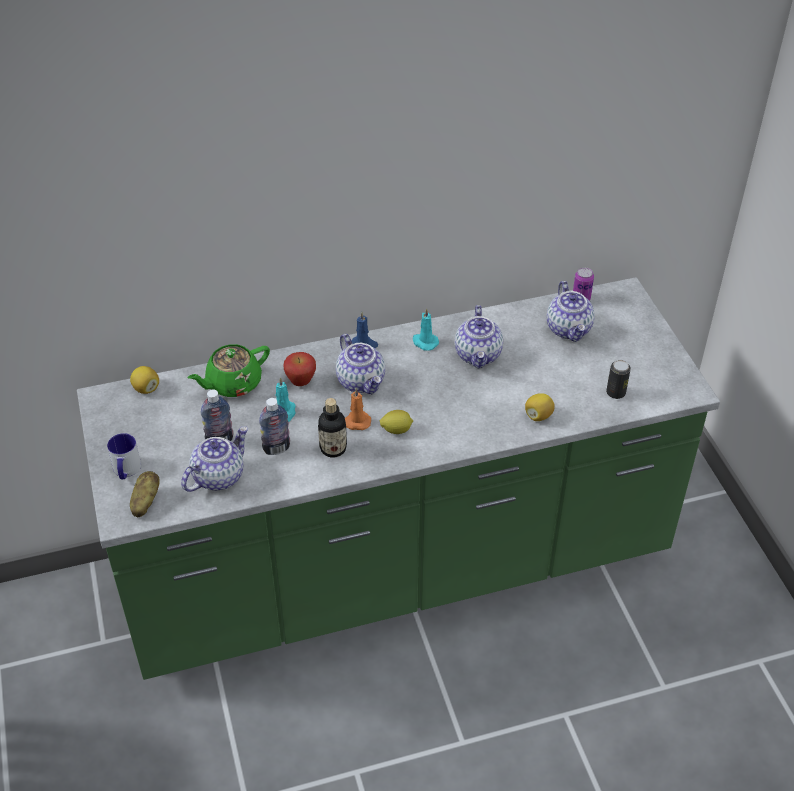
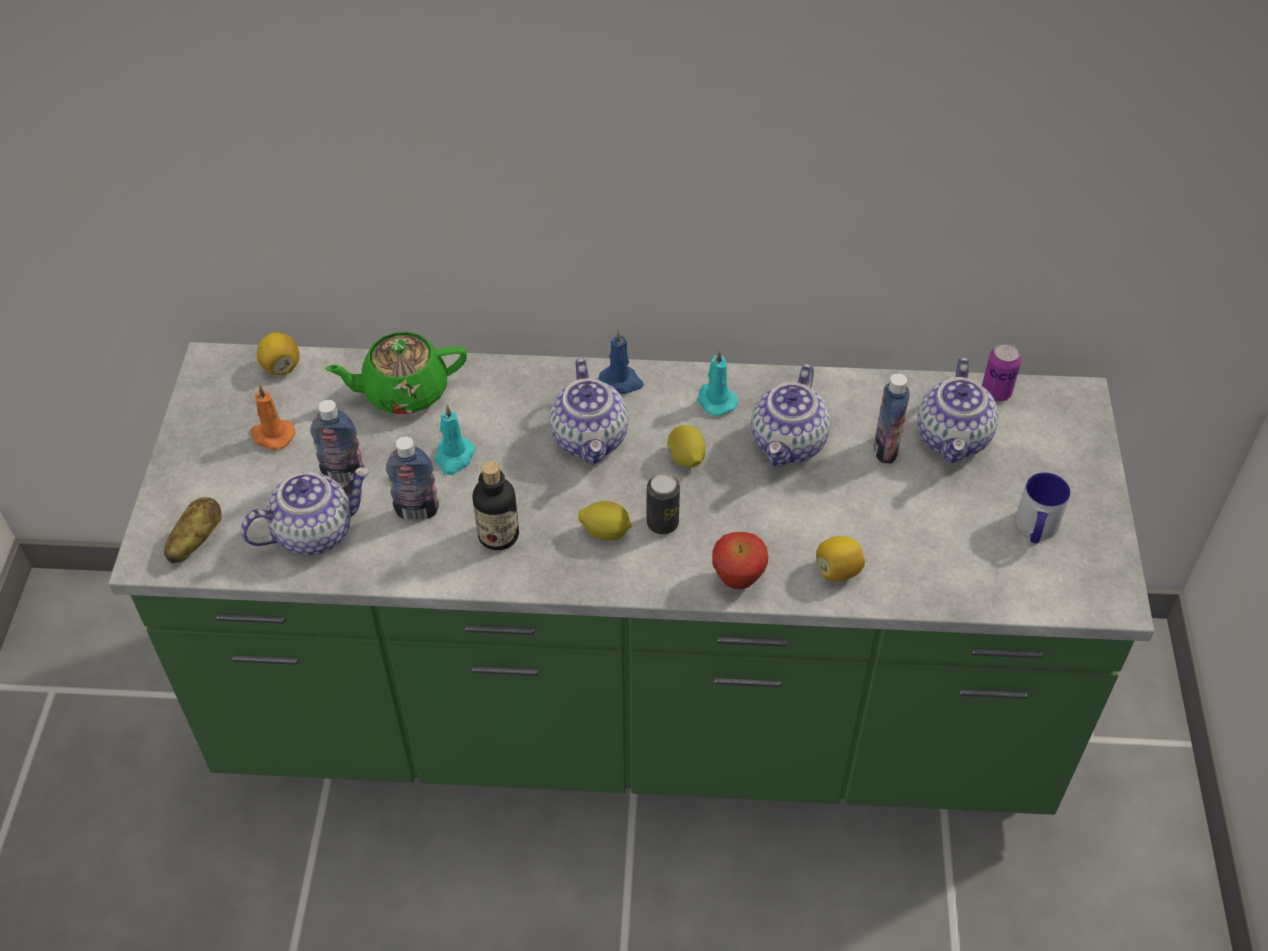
camera: 20 degrees right, 5 degrees up
(126, 471) = (193, 485): mug -> mug (1035, 529)
(301, 382) = (501, 416): apple -> apple (738, 580)
(356, 422) = (551, 502): orange candle -> orange candle (272, 435)
(423, 378) = (686, 459): none -> lemon
(534, 344) = (885, 449): none -> bottle
(615, 393) = (981, 567): can -> can (662, 523)

